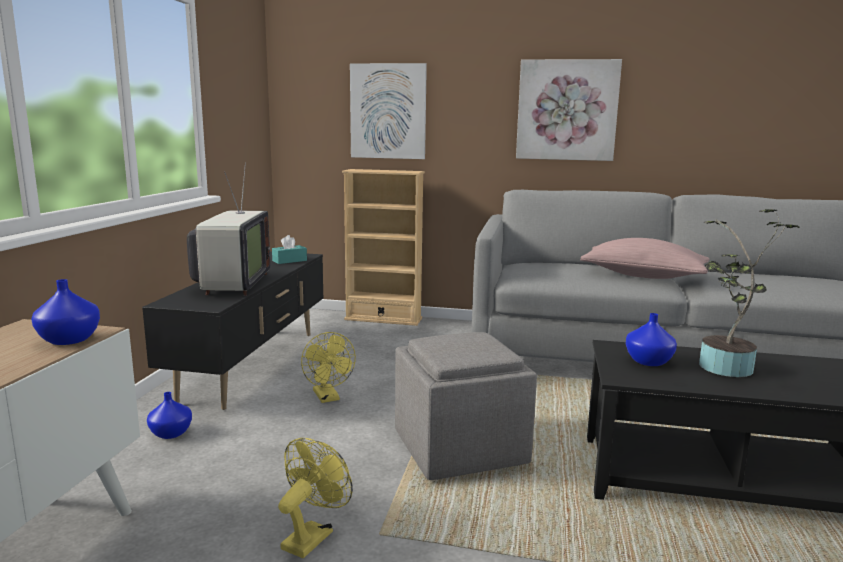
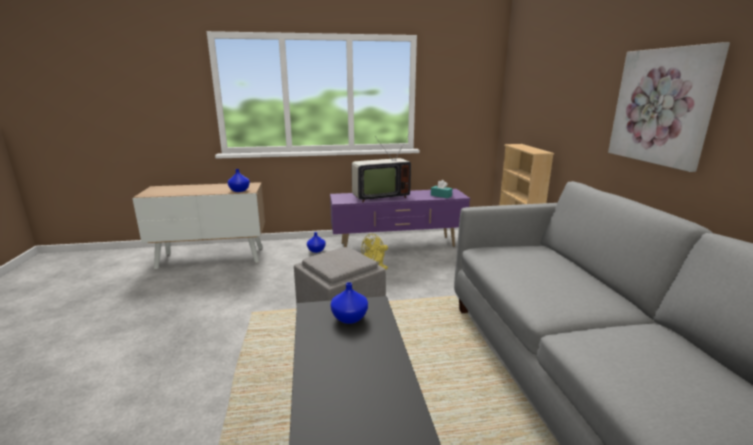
camera: 70 degrees right, 5 degrees up
(254, 365) = (398, 245): black tv stand -> purple tv stand
(312, 536) = (248, 298): yellow fan -> none
(388, 111) = (547, 101): picture -> none
(643, 276) = (574, 297): pink pillow -> none
(724, 369) = (351, 352): potted plant -> none

